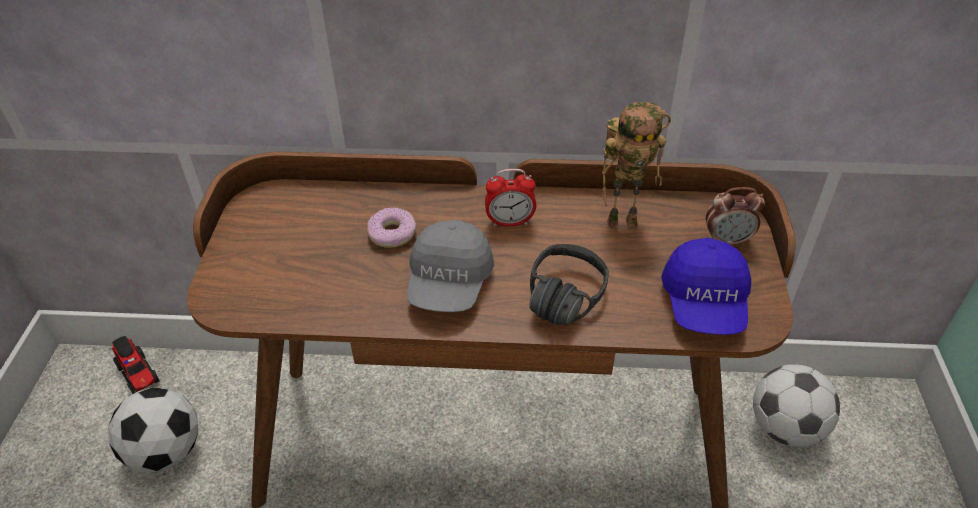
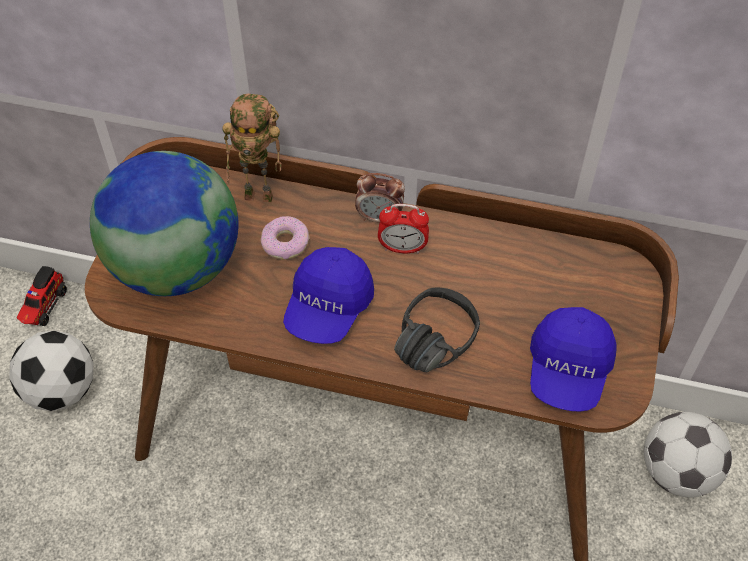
camera: 10 degrees right, 10 degrees up
(139, 375) = (44, 307): toy truck -> toy truck turned 45 degrees clockwise
(284, 269) = (177, 267): none -> globe
(449, 284) = (328, 308): grey cap -> blue cap
(623, 221) = (516, 264): toy robot -> toy robot (261, 195)
(727, 241) = (614, 303): alarm clock -> alarm clock (380, 217)

